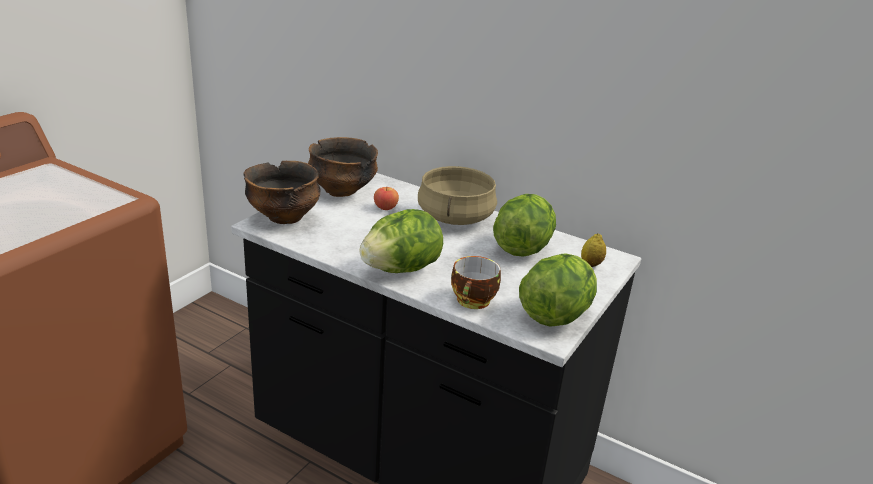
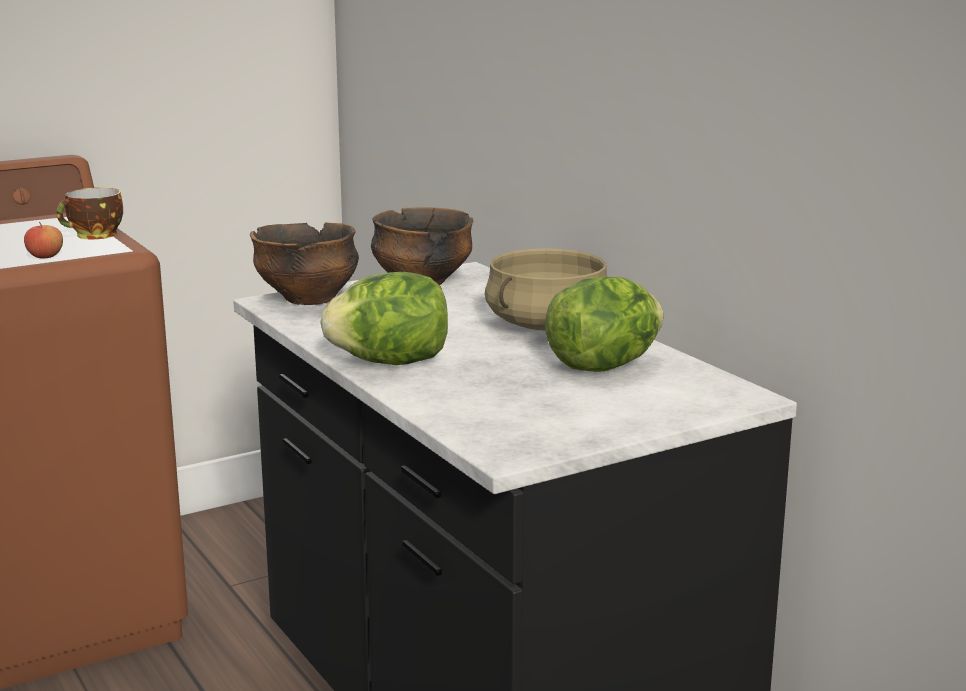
camera: 30 degrees right, 10 degrees down
(385, 208) = (458, 305): apple -> apple (45, 256)
(474, 302) = (445, 405): cup -> cup (94, 236)
(555, 315) = (547, 436): lettuce -> none
(591, 264) = (692, 396): lemon -> none

